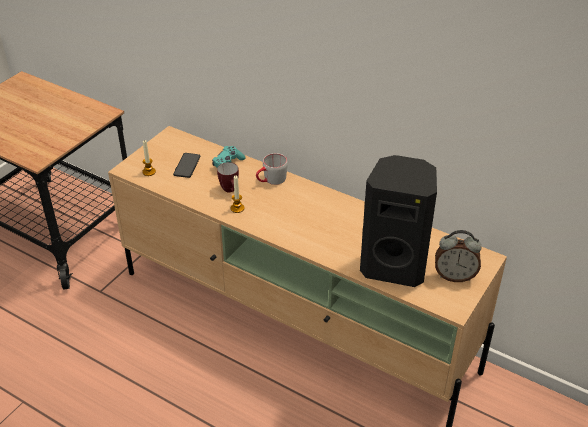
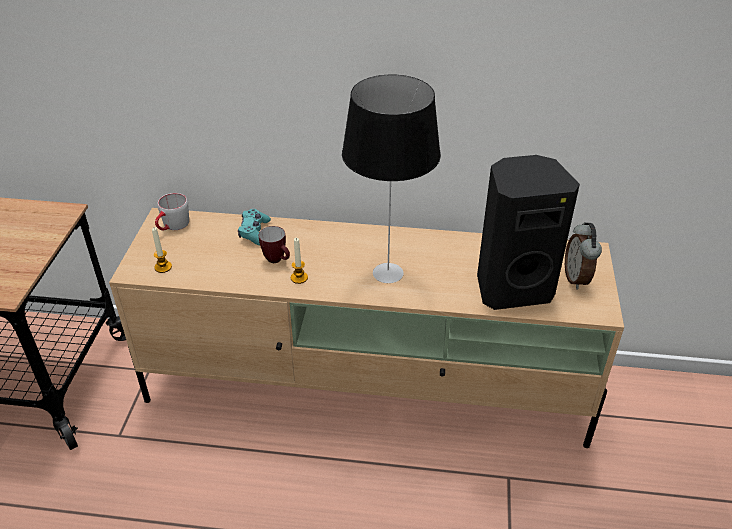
camera: 25 degrees left, 0 degrees up
(187, 166) = (206, 247): phone -> none
(271, 180) = (316, 236): grey mug -> grey mug (172, 226)
(305, 225) = (389, 273): none -> table lamp
(454, 276) = (577, 278): alarm clock -> alarm clock turned 105 degrees clockwise

